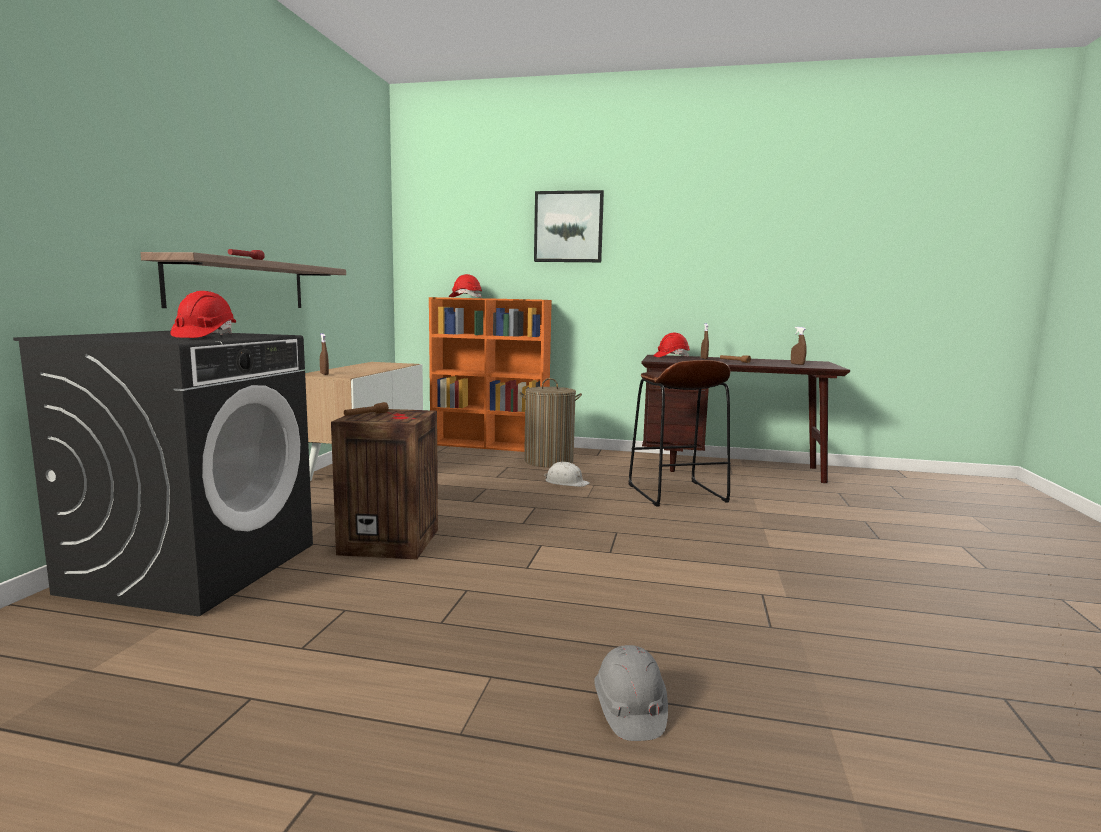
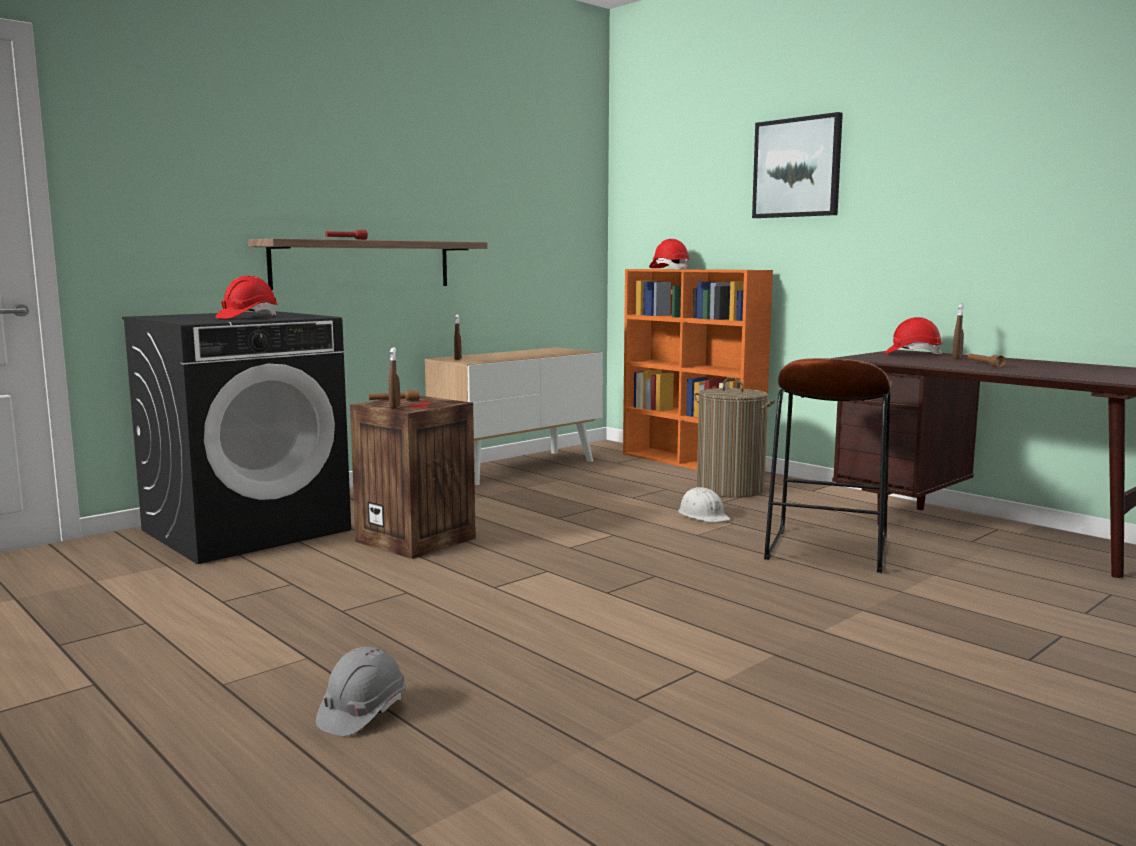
camera: 35 degrees right, 0 degrees up
(797, 364) = (1086, 373): brown spray bottle -> brown spray bottle (394, 407)

